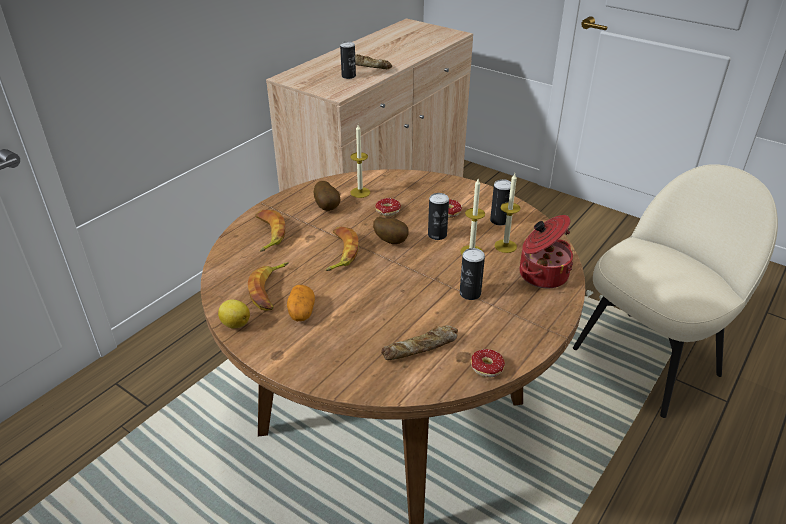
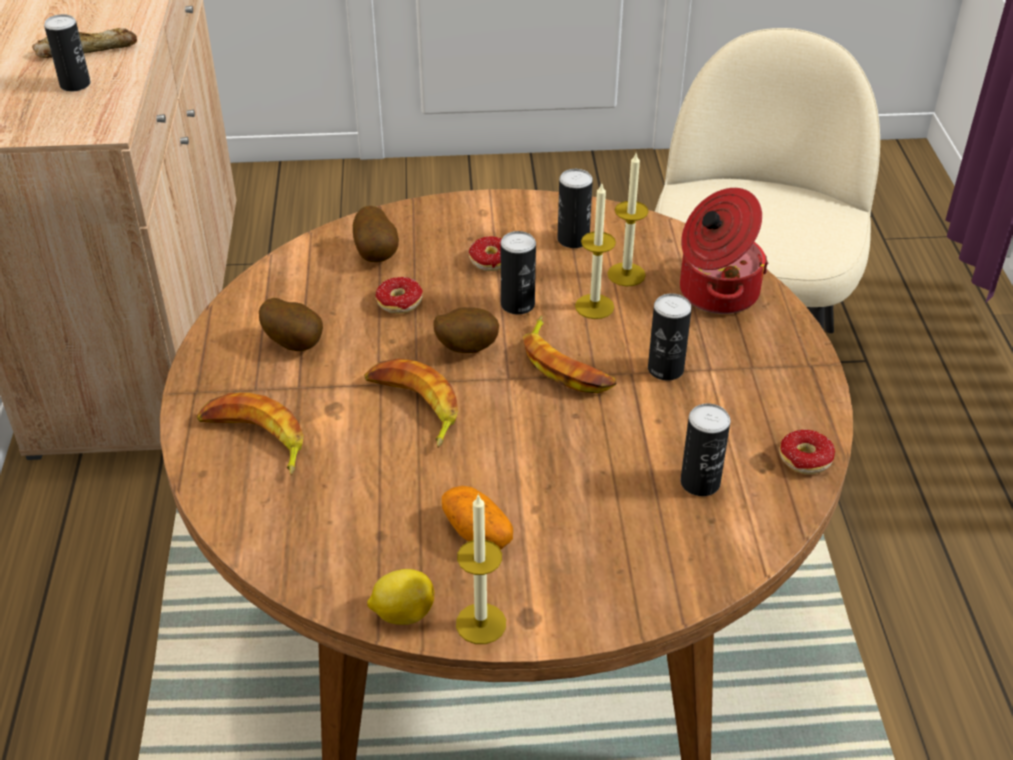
camera: 40 degrees left, 5 degrees up
(270, 290) = (385, 528): banana -> banana (565, 365)
(360, 192) = (316, 292): candle -> candle (481, 623)
(403, 189) = (377, 254): none -> potato
(421, 348) = (700, 482): bread -> can

